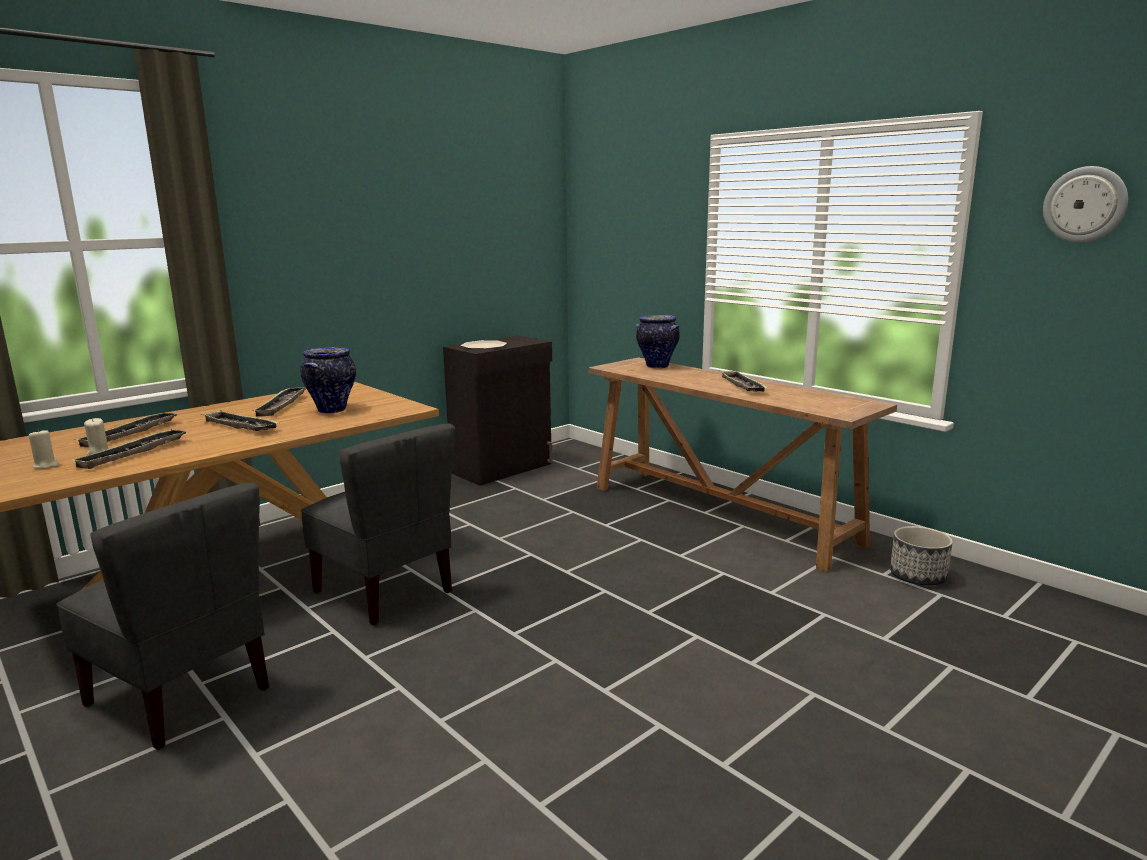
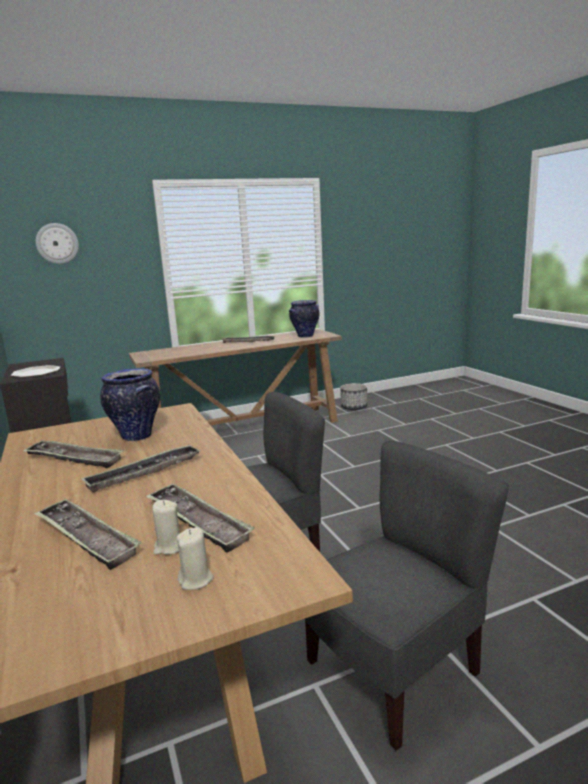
camera: 70 degrees left, 0 degrees up
(656, 366) = (167, 351): vase -> vase (305, 336)
(1084, 204) = (364, 222): wall clock -> wall clock (57, 243)

